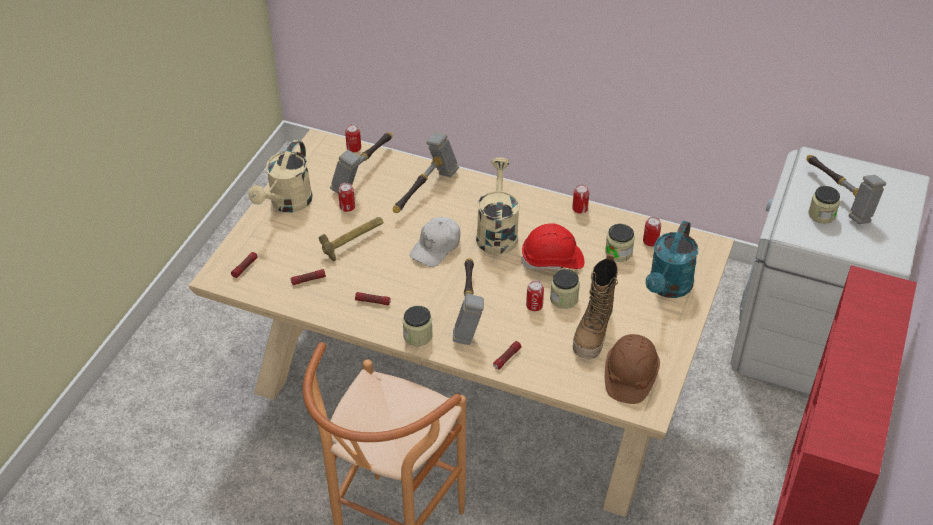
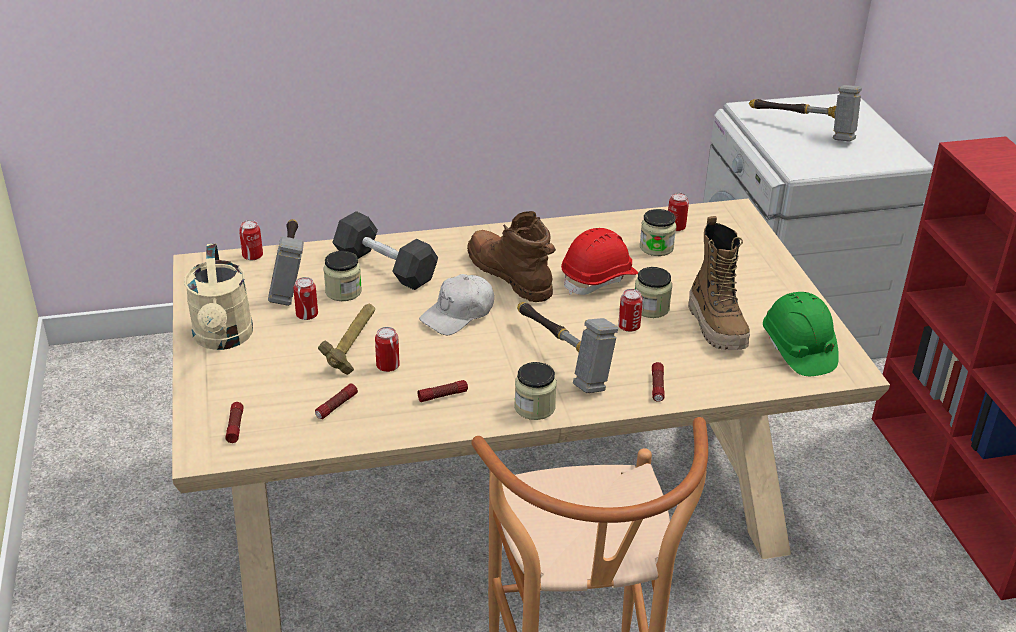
camera: 35 degrees left, 10 degrees down
(425, 191) = (385, 267): hammer -> black dumbbell
(436, 247) = (458, 314): white cap -> white cap turned 45 degrees clockwise
(497, 232) = (510, 275): beige watering can -> brown boot
(580, 209) = (574, 225): can -> can (388, 366)
(629, 377) = (797, 350): brown hard hat -> green hard hat
(668, 288) = (739, 259): turquoise watering can -> none
(821, 215) = (808, 147): jar -> jar (343, 291)

